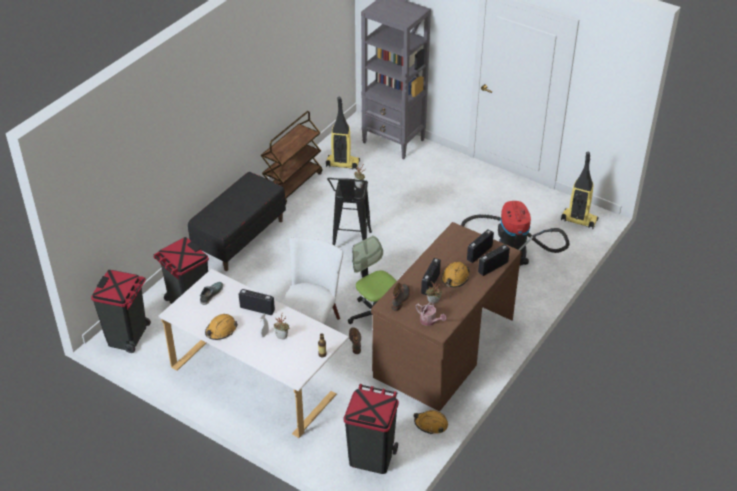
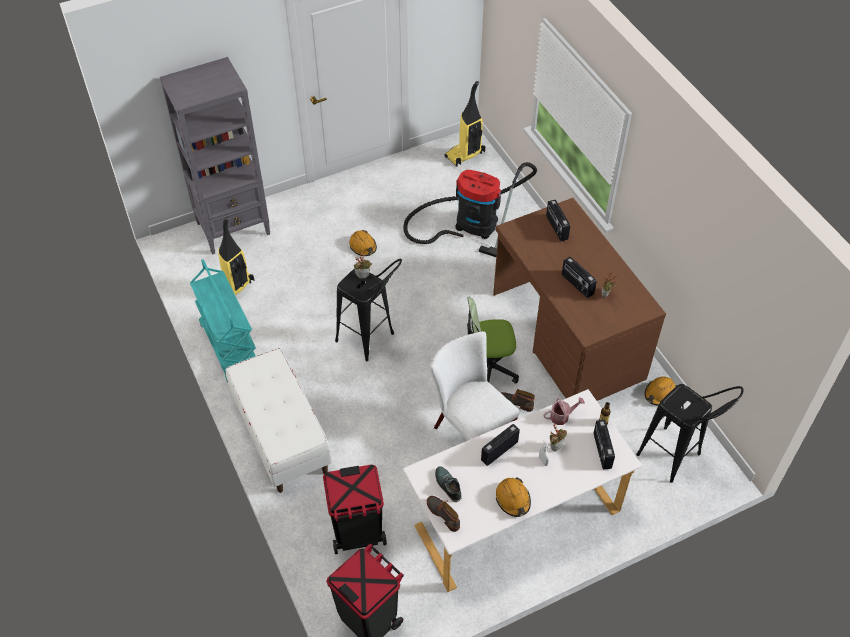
camera: 60 degrees left, 10 degrees up
(239, 237) = (281, 436): black bench -> white bench
(292, 184) = (229, 347): brown cart -> turquoise cart
(371, 457) = (676, 460): black trash can -> black stool
(400, 299) = (585, 317): boot -> boot (444, 514)
(429, 321) = (630, 310): watering can -> watering can (562, 416)
(455, 278) = (581, 263): orange hard hat -> orange hard hat (363, 246)
(492, 267) = (582, 228): radio -> radio (601, 451)

